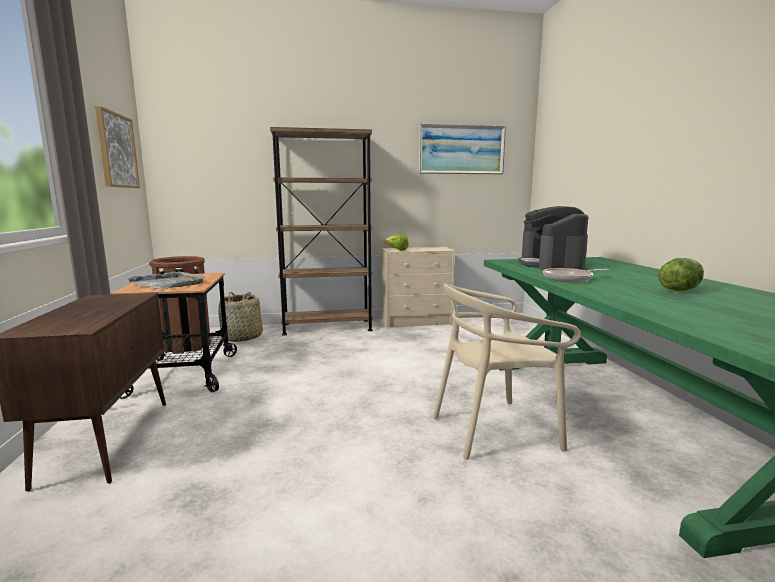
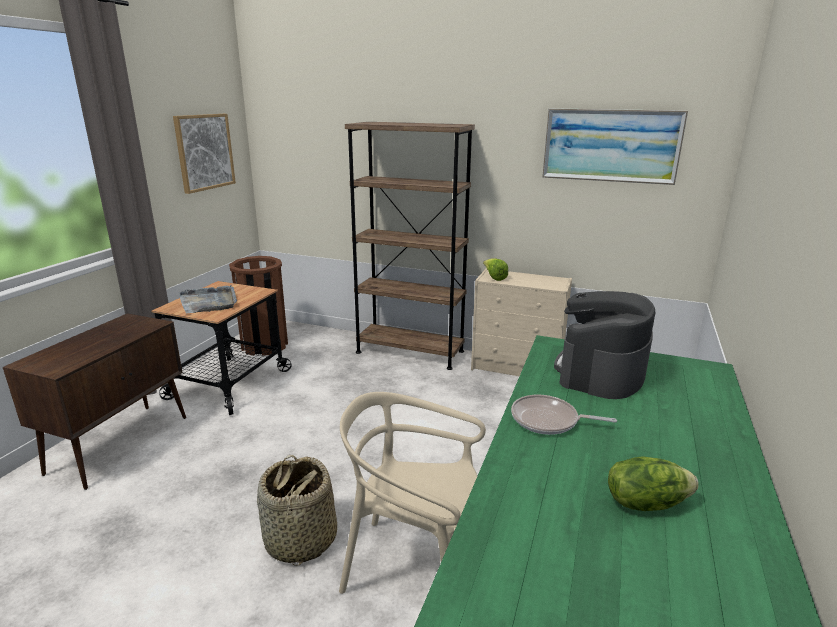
camera: 30 degrees right, 10 degrees up
(242, 337) = (318, 347): basket -> basket (300, 540)

